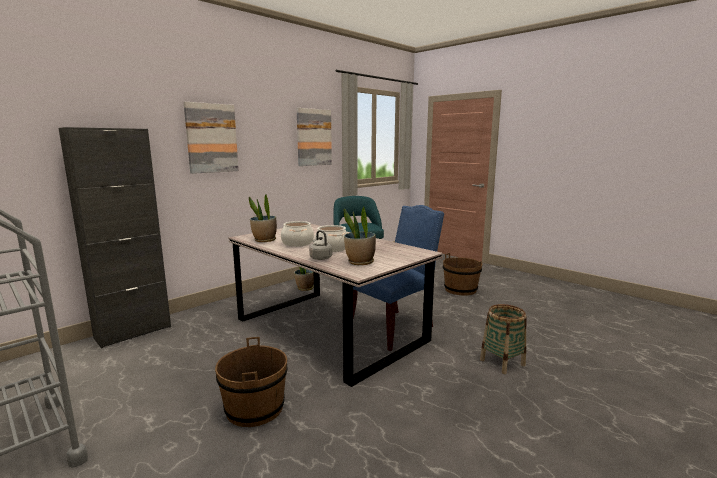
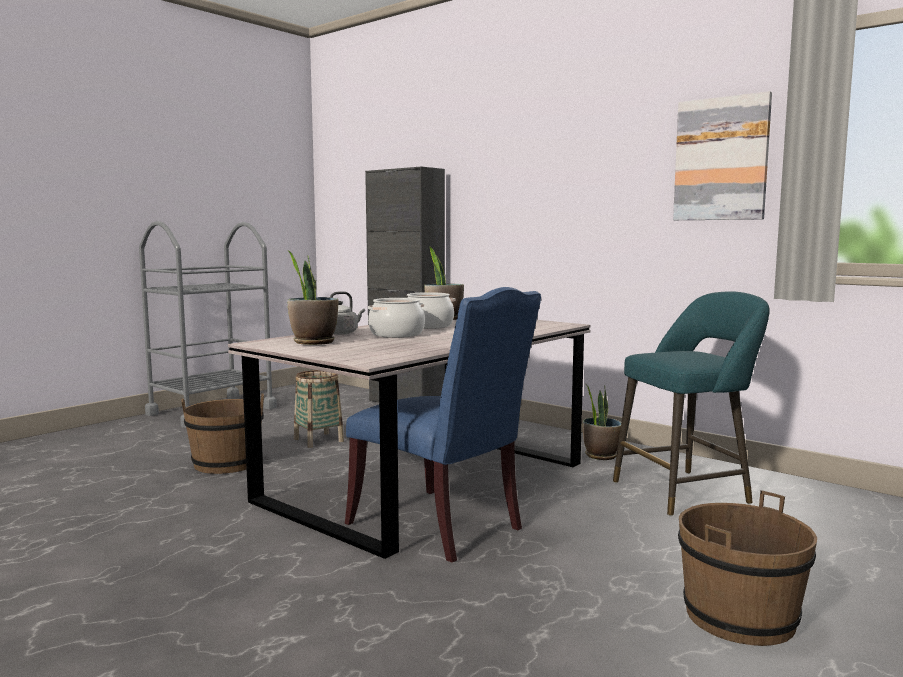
camera: 85 degrees right, 5 degrees down
(211, 138) = (526, 174): picture -> none
(502, 362) = (278, 629): basket -> basket (318, 440)

